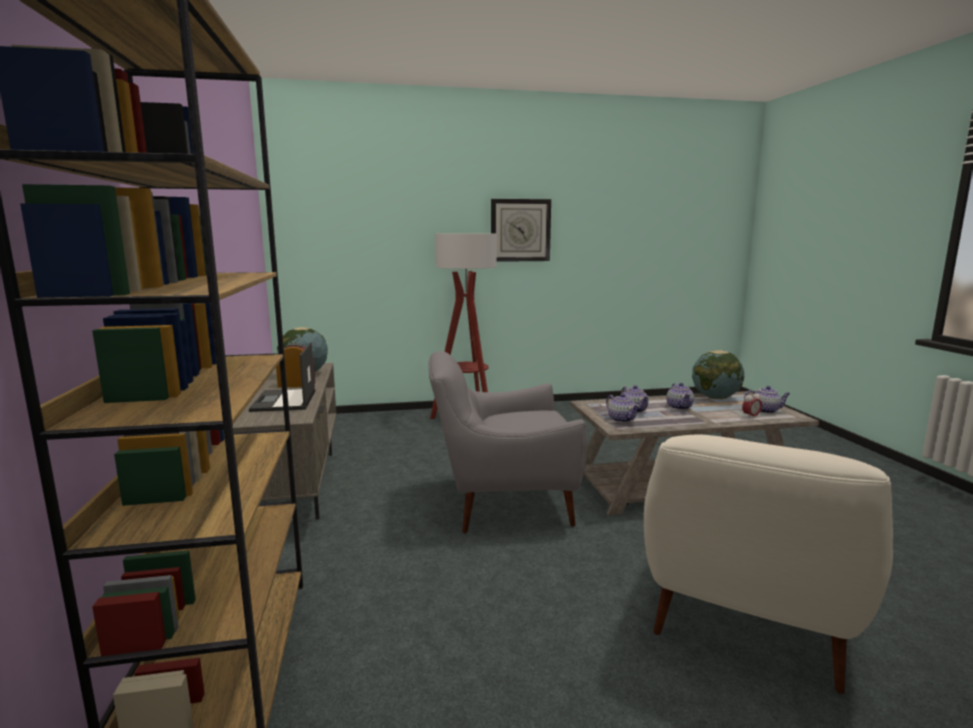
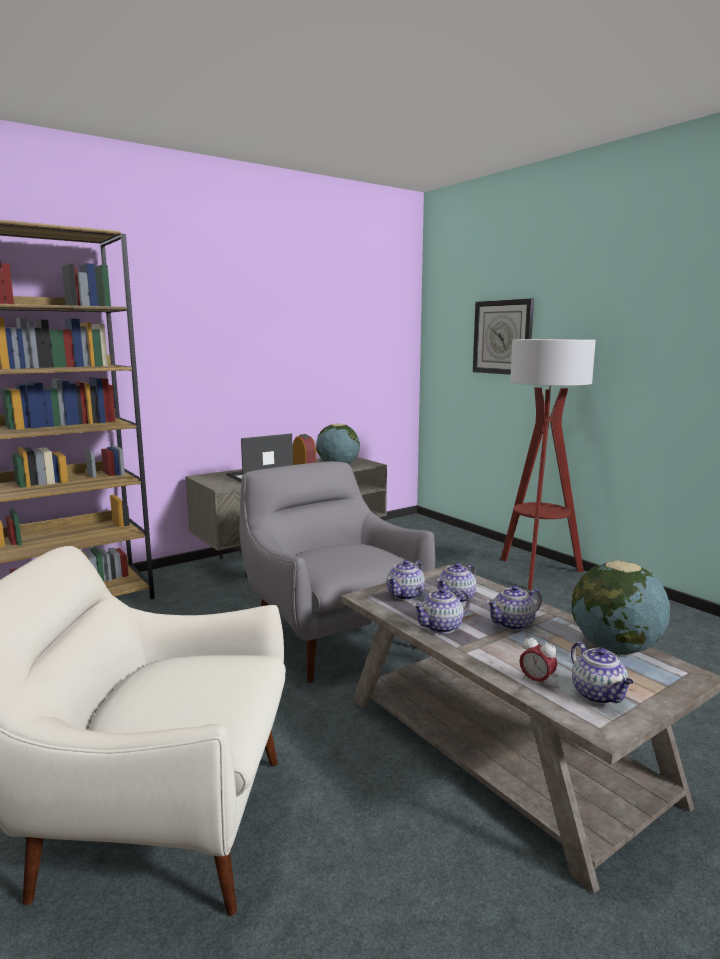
camera: 65 degrees right, 0 degrees up
(520, 230) = (661, 335): wall clock -> wall clock (503, 337)
(678, 420) = (442, 627): none -> teapot

